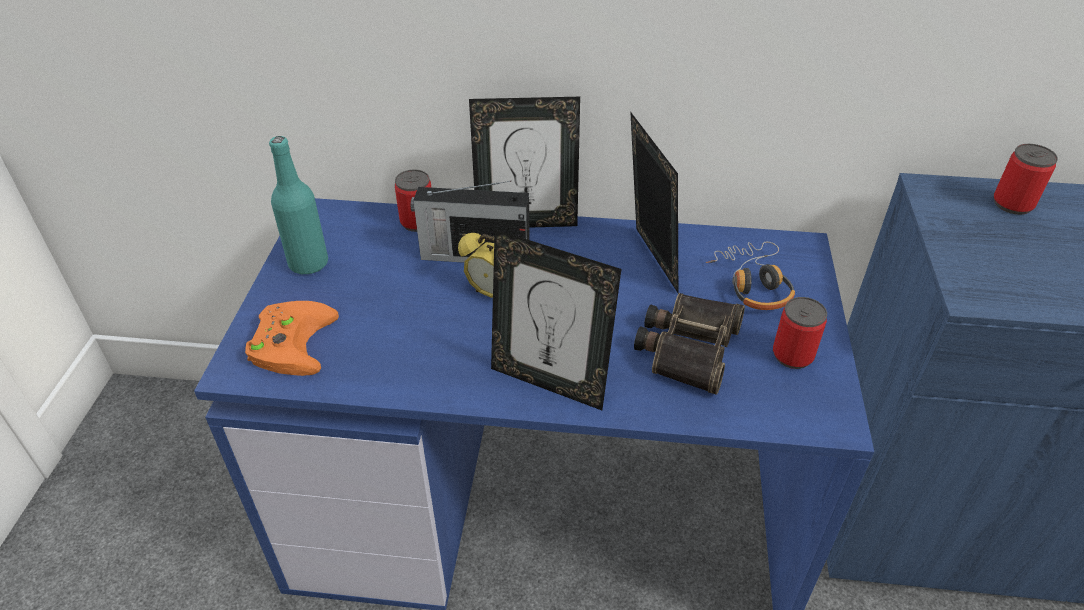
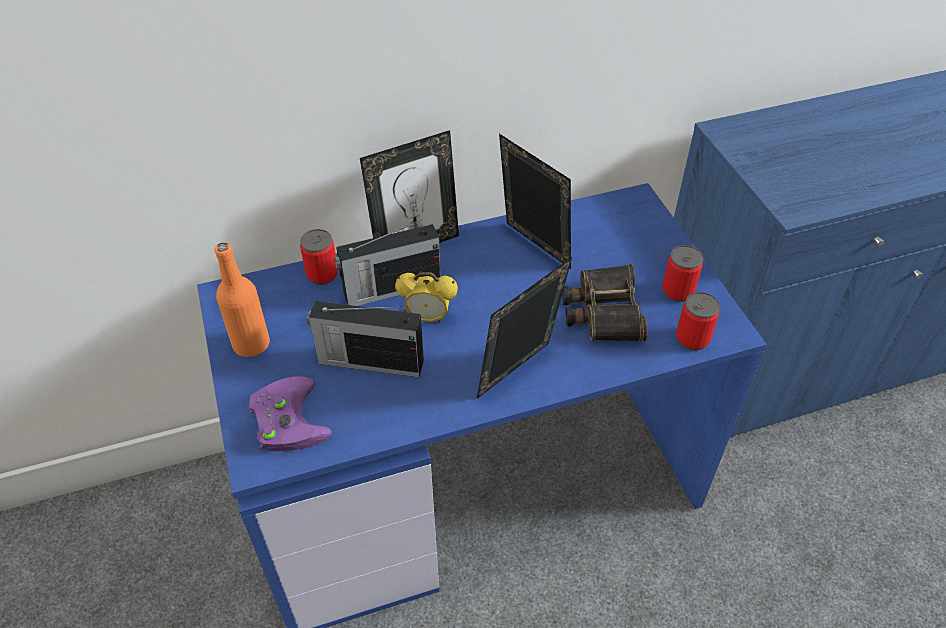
camera: 25 degrees left, 5 degrees up
(290, 340) = (285, 418): orange game controller -> purple game controller
(308, 263) = (251, 344): turquoise bottle -> orange bottle
(405, 315) = (369, 361): none -> radio
(549, 382) = (519, 375): picture frame -> picture frame turned 135 degrees clockwise
(753, 284) = (619, 243): headphones -> none
(1012, 204) = (781, 127): can -> can (692, 338)

